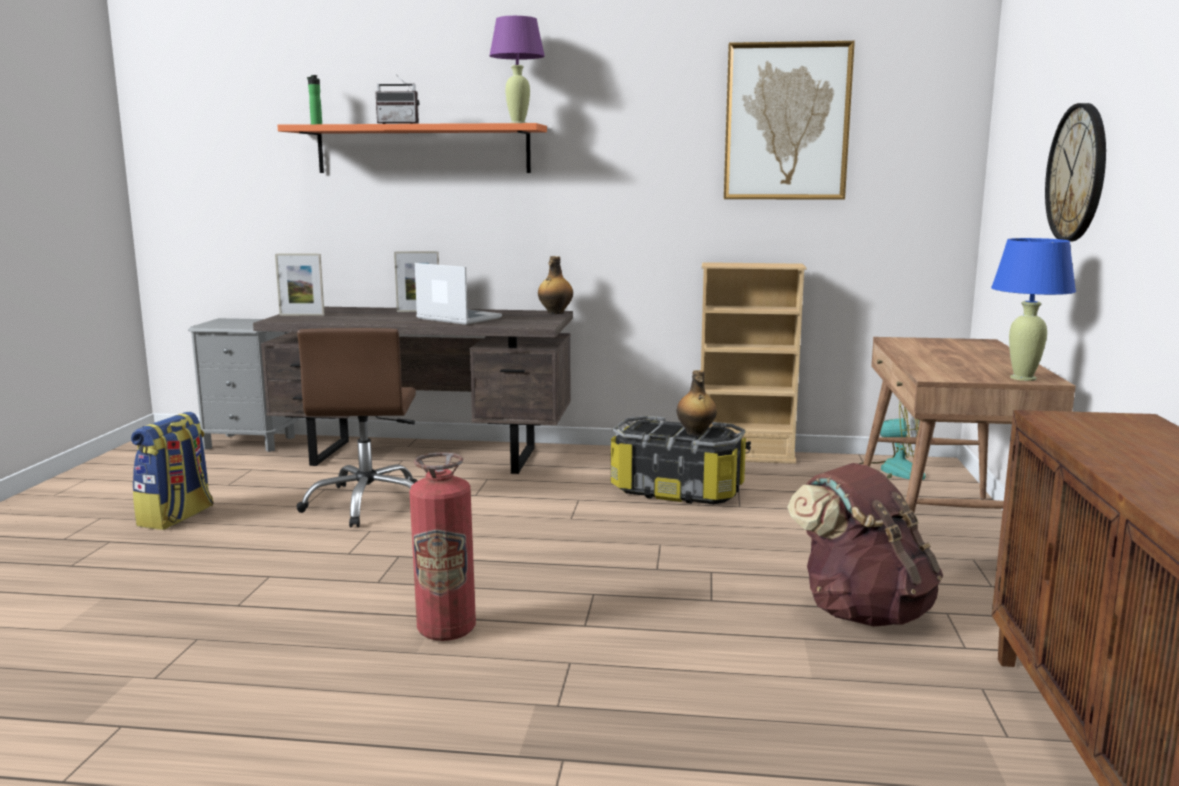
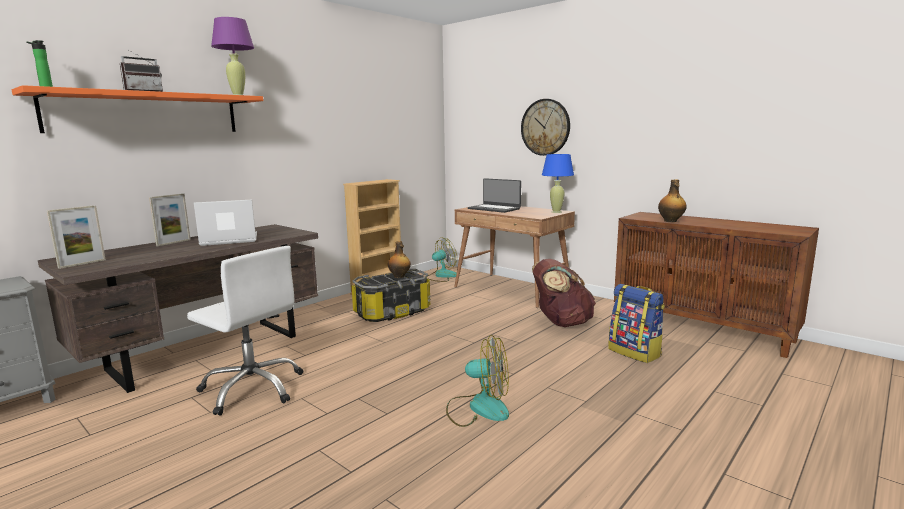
camera: 55 degrees left, 0 degrees up
(177, 517) = (118, 473): backpack -> backpack (635, 352)
(368, 503) = (253, 388): brown office chair -> white office chair
(446, 630) = (478, 408): fire extinguisher -> fan
(555, 313) = (272, 226): bottle -> bottle (670, 221)
(786, 122) = (371, 102): picture -> none
(940, 349) = (494, 209): none -> laptop

